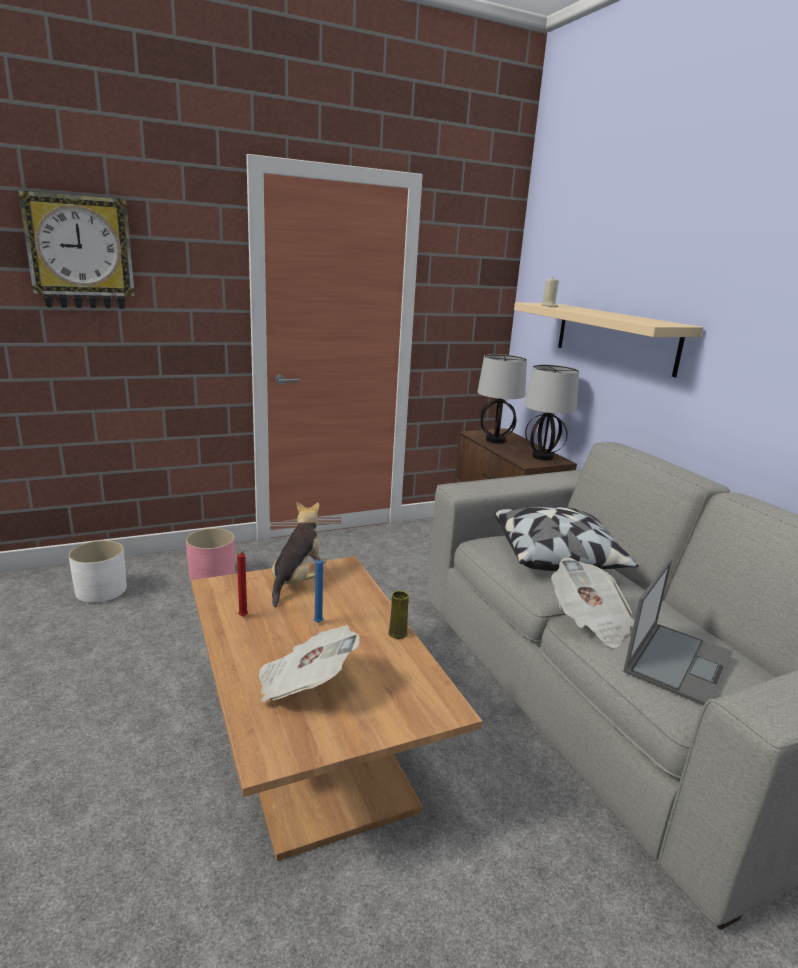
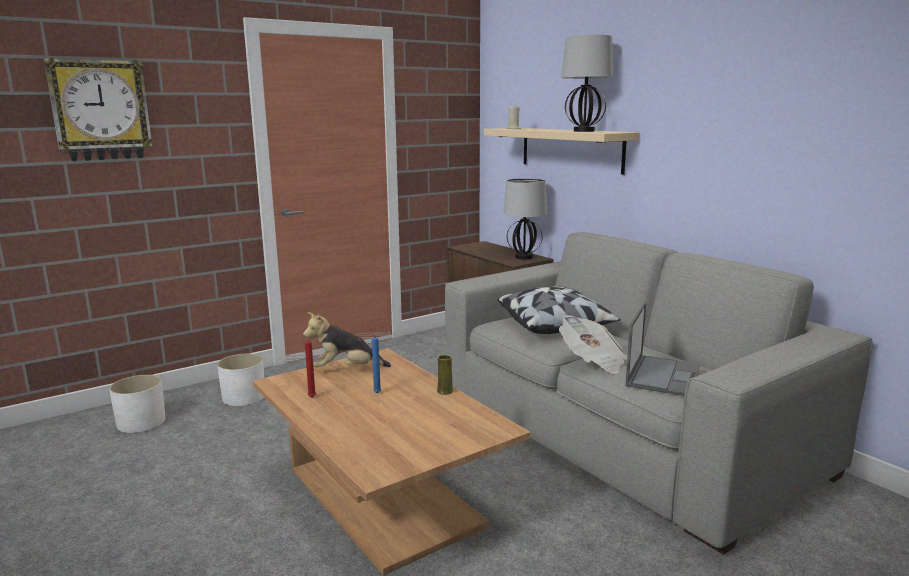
camera: 10 degrees left, 5 degrees down
(212, 575) = (243, 397): pink planter -> white planter
(297, 581) = (346, 370): plush toy -> plush toy turned 105 degrees counterclockwise
(304, 684) = (384, 430): newspaper -> none
(496, 440) = (481, 250): table lamp -> table lamp (584, 131)

